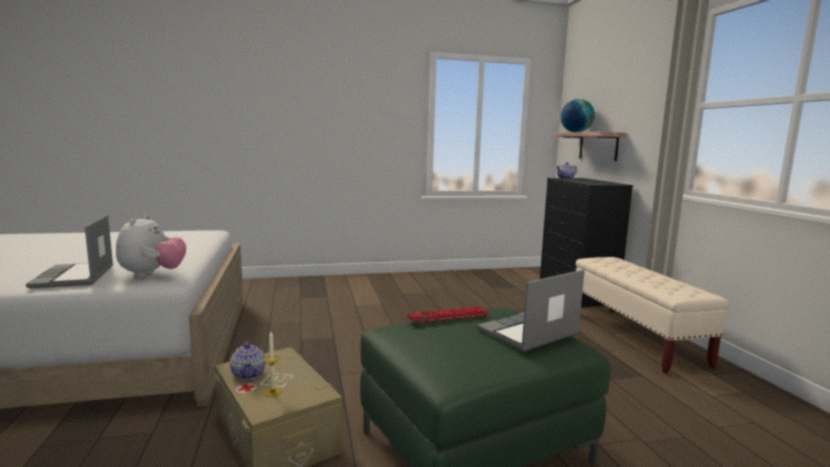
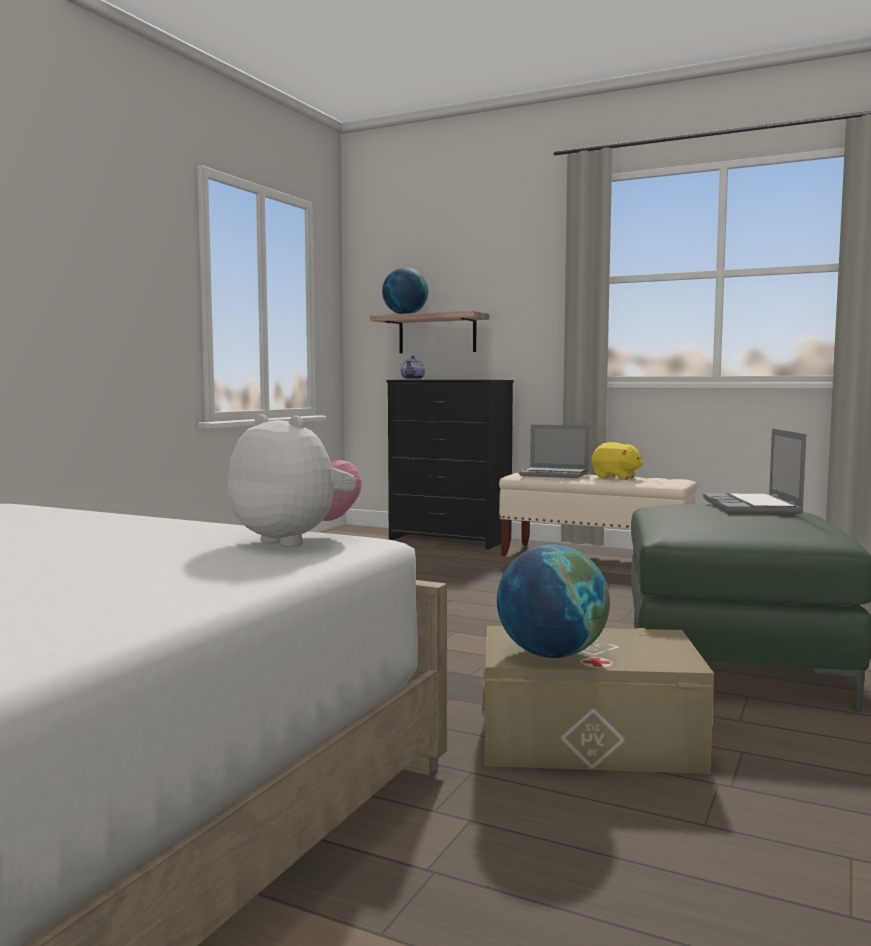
camera: 50 degrees left, 5 degrees down
(75, 277) = (187, 570): laptop -> laptop (555, 474)
(248, 374) = (551, 654): teapot -> globe
(273, 392) = (630, 652): candle -> none
(448, 317) = (672, 513): keyboard -> none
(656, 278) = (615, 477): none -> yellow plush toy

